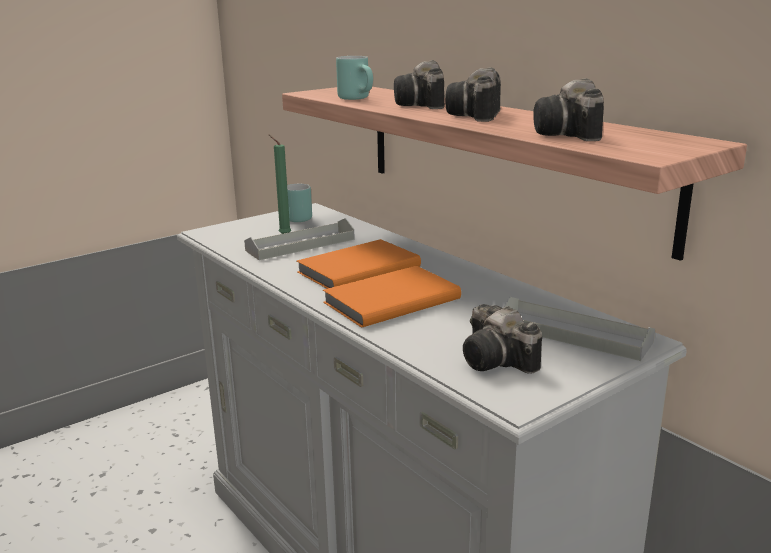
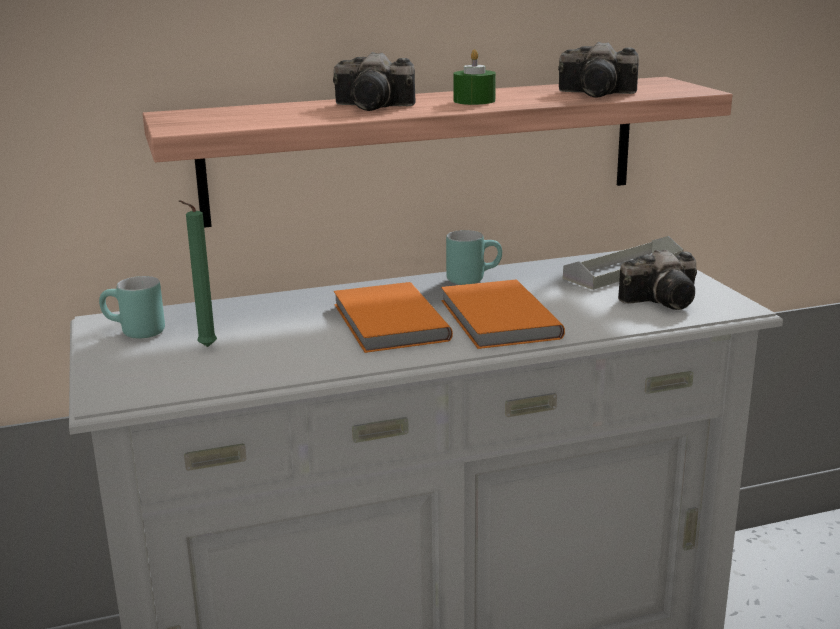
camera: 70 degrees left, 0 degrees up
(300, 245) = (261, 341): grey tray -> none
(359, 99) = (285, 117): turquoise mug -> turquoise mug (472, 278)
(476, 116) = (474, 101): camera -> green candle

